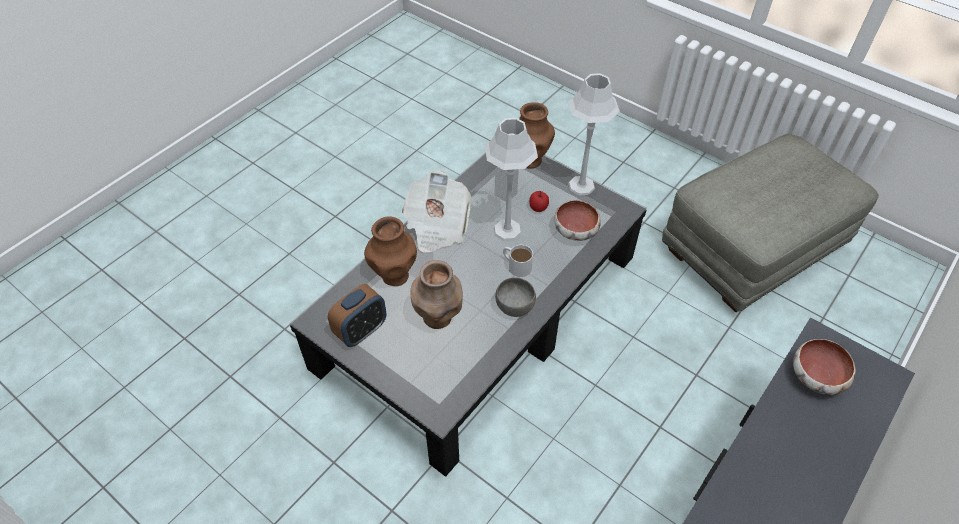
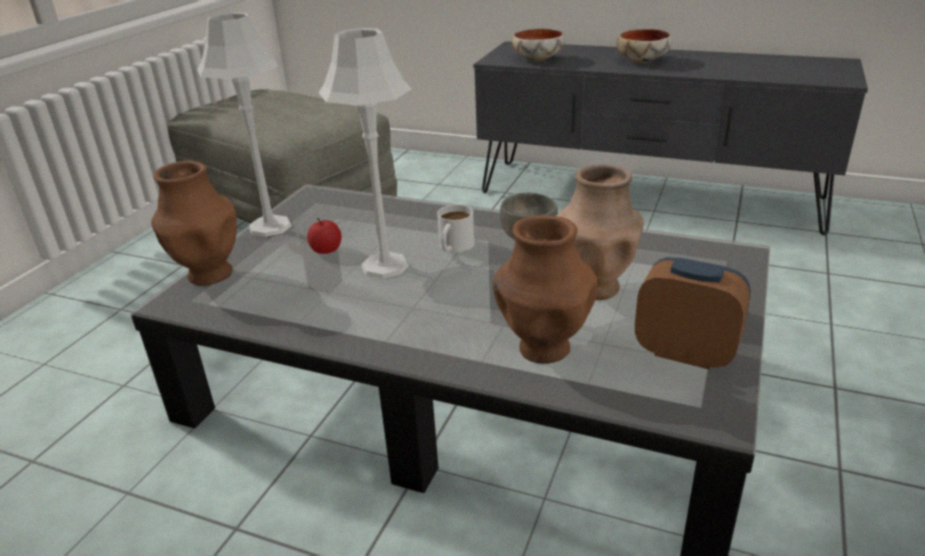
camera: 105 degrees left, 20 degrees down
(437, 226) = (401, 332): newspaper -> none
(576, 231) = (367, 217): bowl -> bowl (642, 60)

